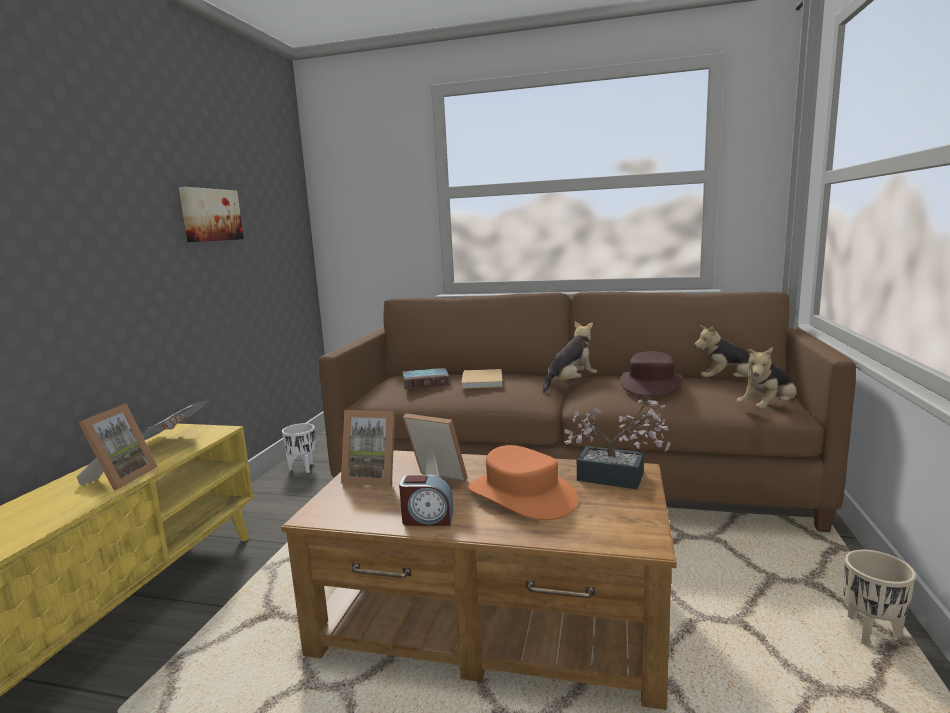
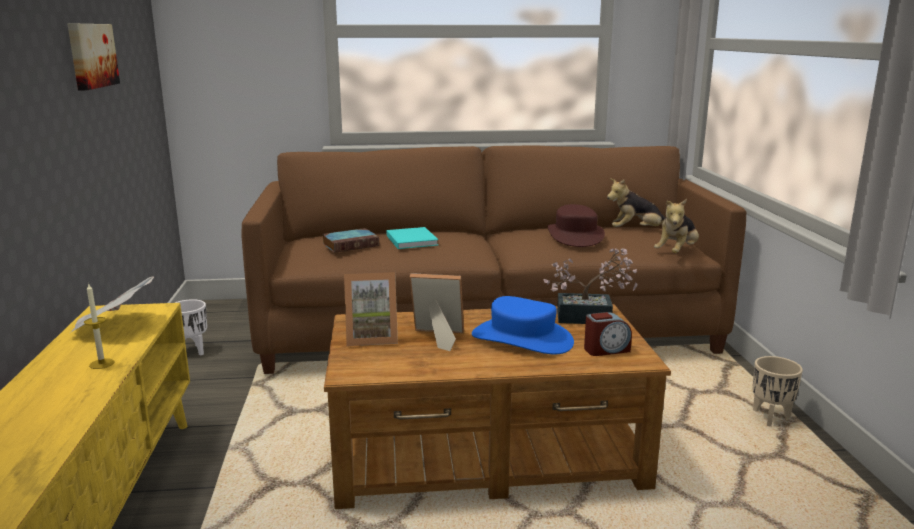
camera: 20 degrees left, 5 degrees up
(120, 478) = (102, 364): picture frame -> candle
(427, 519) = (457, 365): alarm clock -> alarm clock (606, 350)
(482, 380) = (411, 240): beige book -> turquoise book
(522, 495) = (522, 338): orange hat -> blue hat
(570, 383) = (497, 238): plush toy -> none

